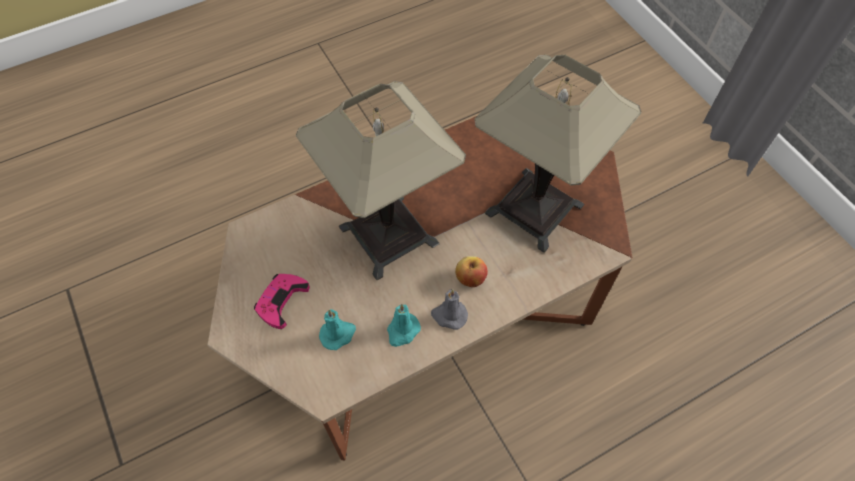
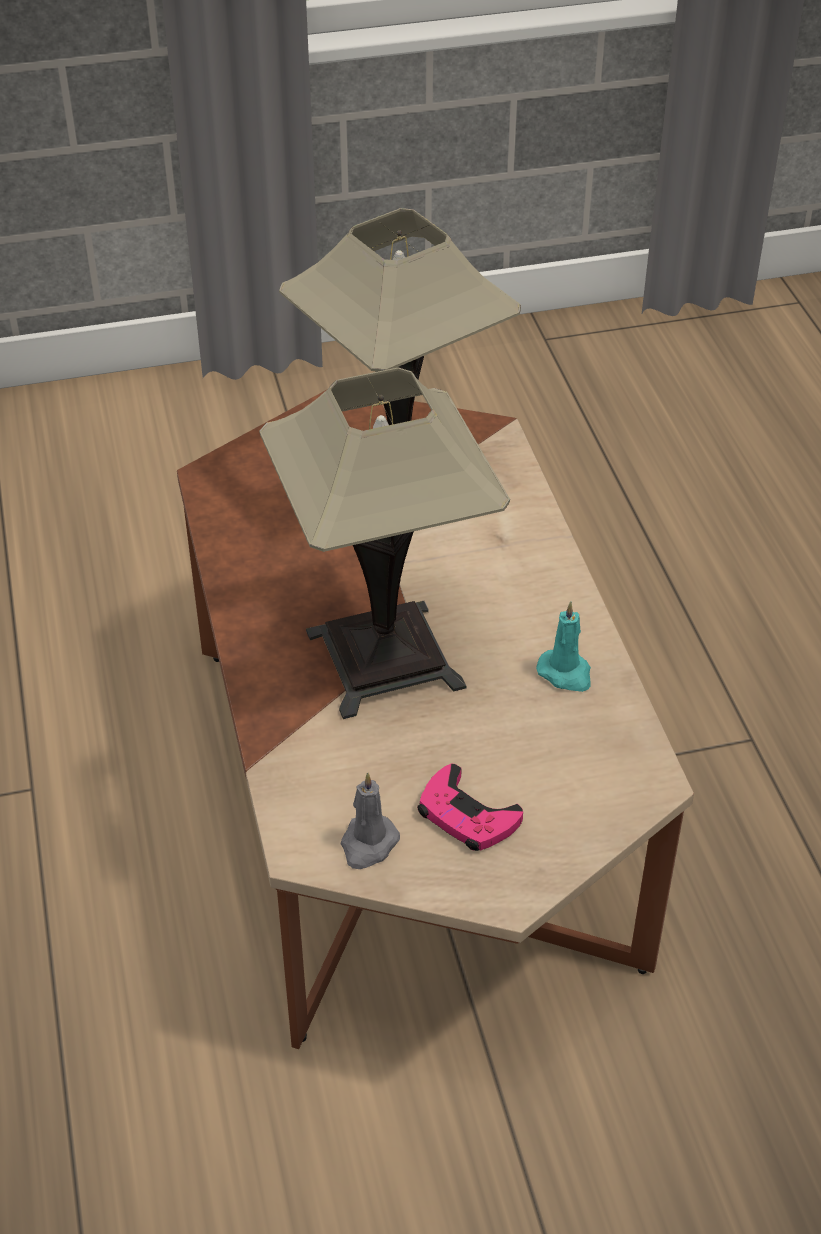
camera: 75 degrees left, 15 degrees down
(338, 334) = (550, 750): turquoise candle -> none
(449, 315) = (554, 617): grey candle -> grey candle (368, 844)
(470, 278) = (498, 581): apple -> none

